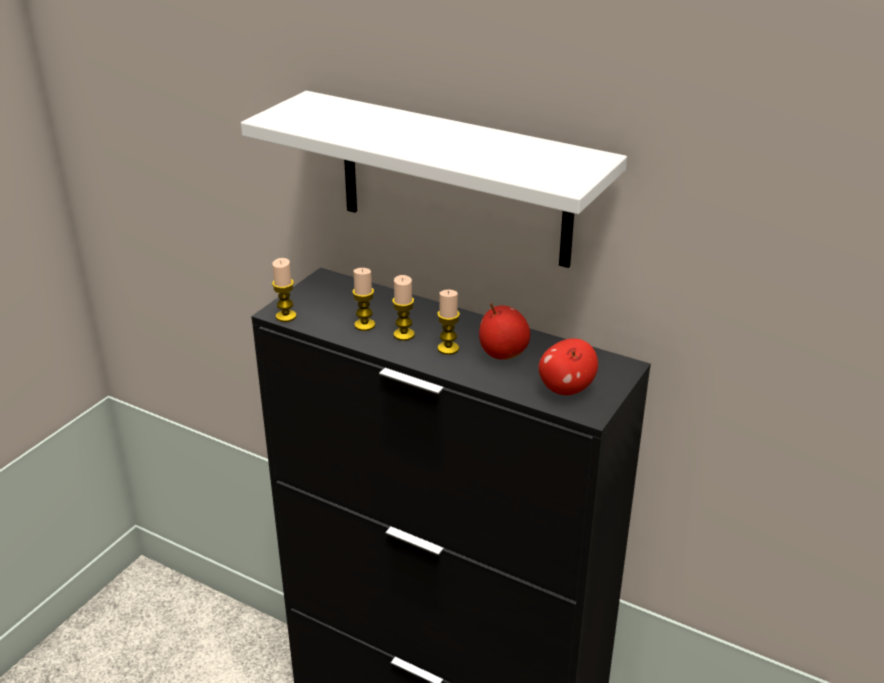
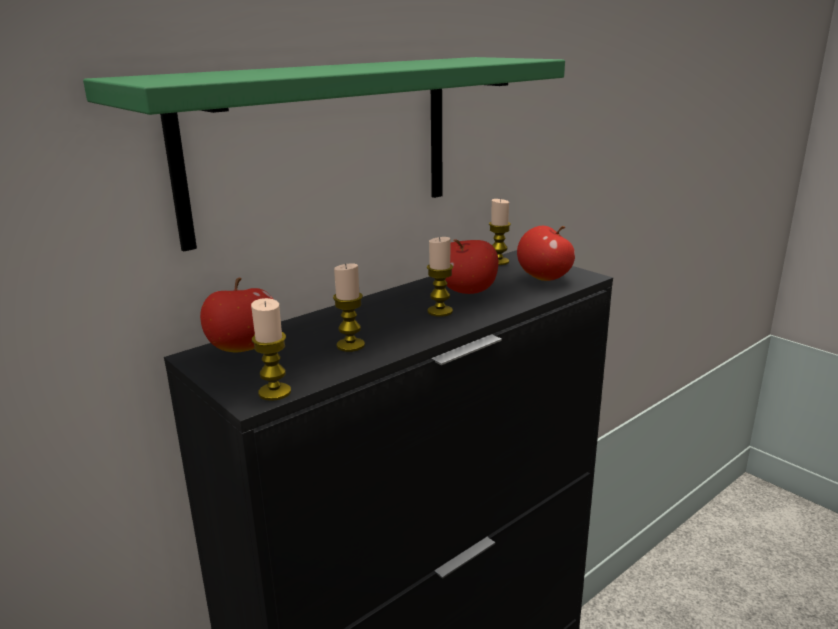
camera: 70 degrees left, 10 degrees down
(341, 289) = (243, 349): none -> apple
(404, 335) = (392, 328): candle -> candle (498, 262)
(454, 180) = (322, 145): white shelf -> green shelf

